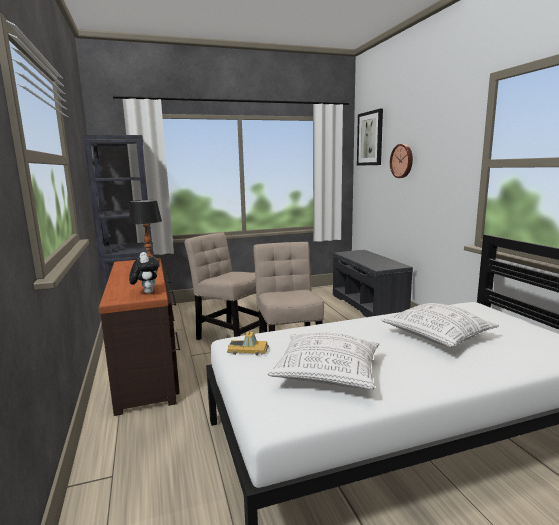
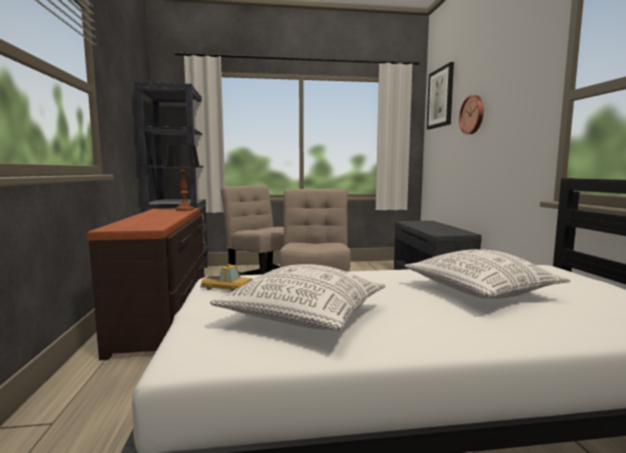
camera: 10 degrees right, 5 degrees down
(146, 292) = (149, 225): plush toy -> none

